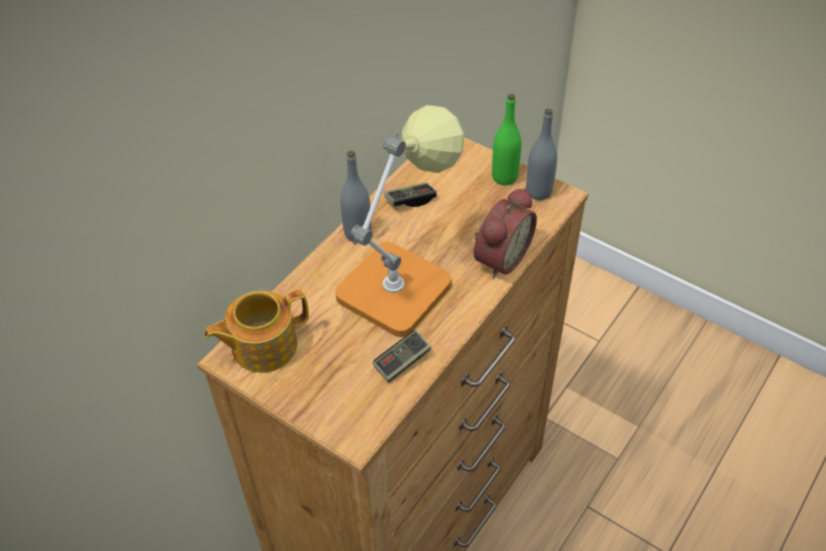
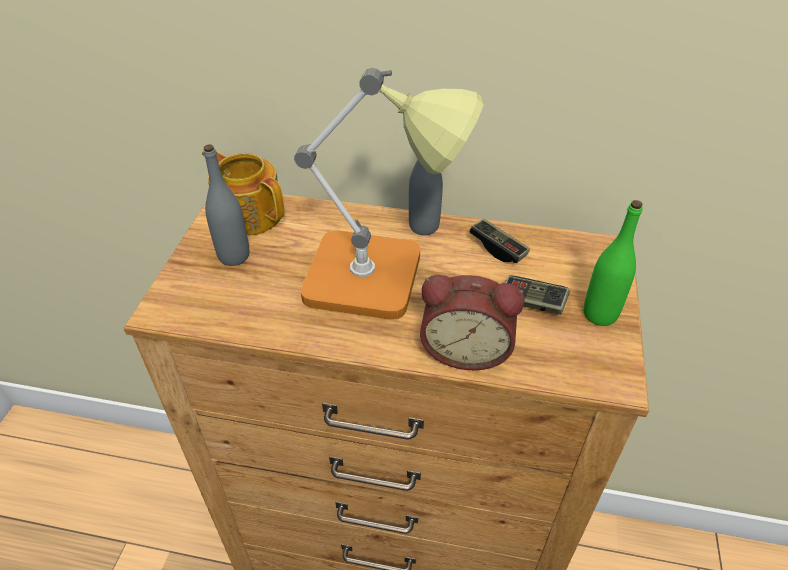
camera: 65 degrees right, 5 degrees down
(402, 362) = (268, 313): game controller -> game controller (532, 303)
(538, 192) = (603, 354): grey bottle -> grey bottle (234, 256)

